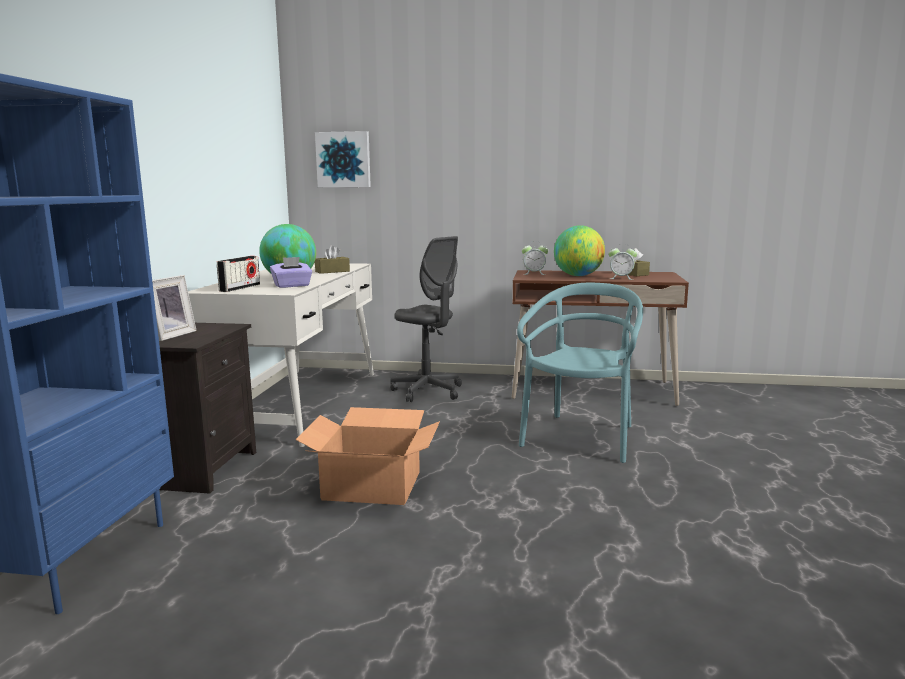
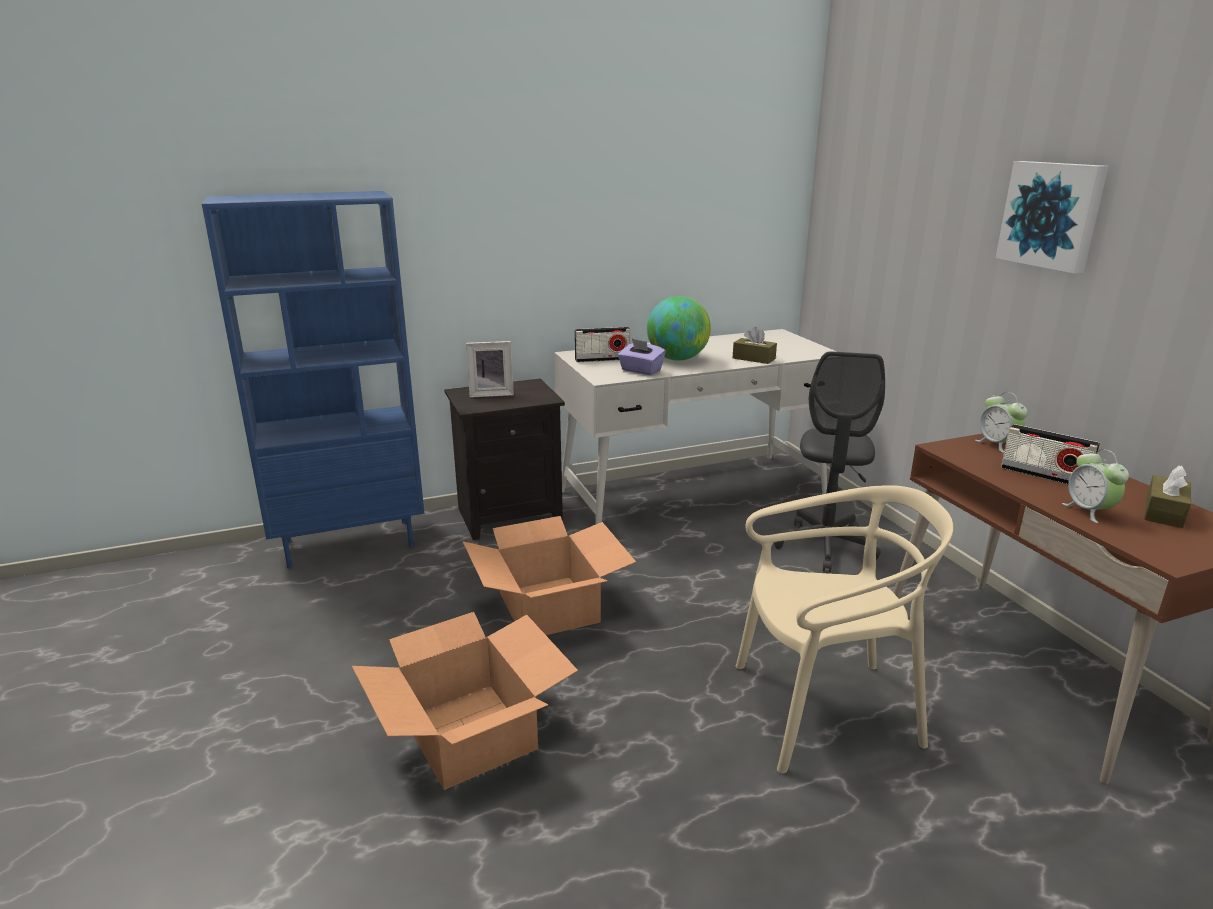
camera: 60 degrees right, 10 degrees up
(343, 159) = (858, 207): picture -> picture (1052, 215)
(500, 551) = (471, 733): none -> cardboard box
(578, 276) = (1043, 476): globe -> radio
(581, 438) = (824, 710): turquoise chair -> beige chair

